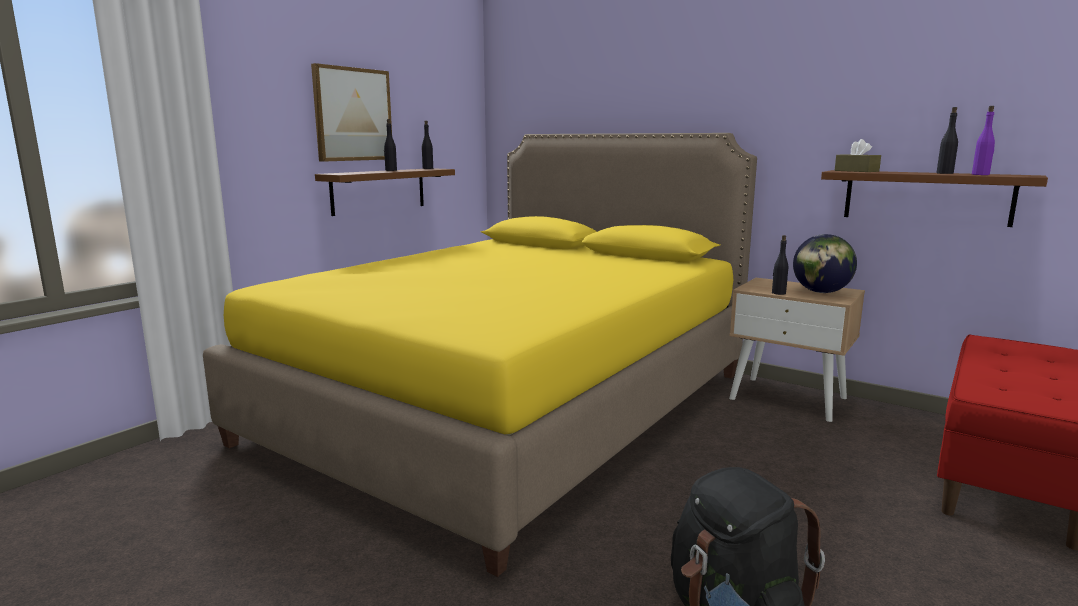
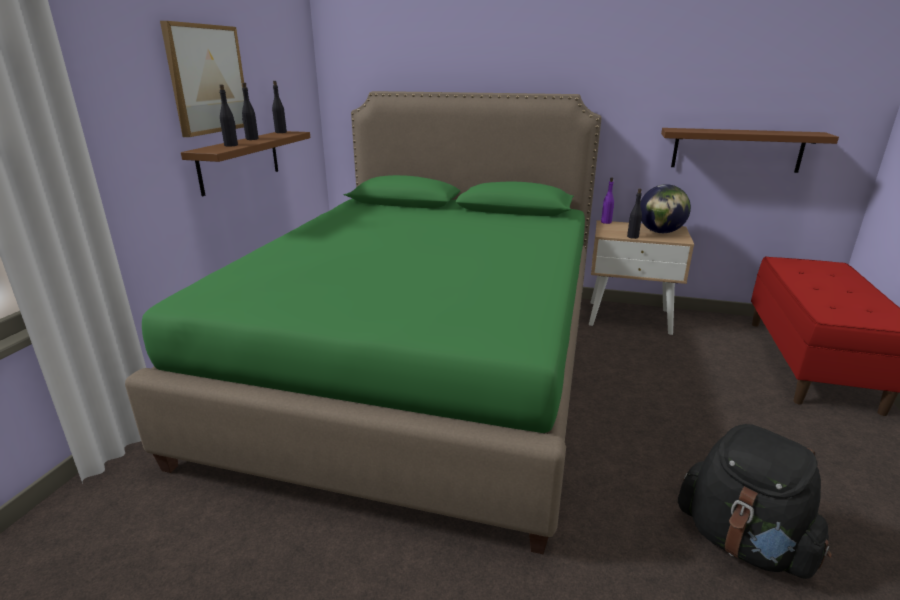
camera: 20 degrees left, 10 degrees up
(511, 406) = (422, 364): yellow bed -> green bed
(856, 171) = (688, 129): brown tissue box -> none
(945, 173) = (758, 131): black bottle -> black bottle (231, 145)
(980, 174) = (787, 133): purple bottle -> purple bottle (606, 222)

